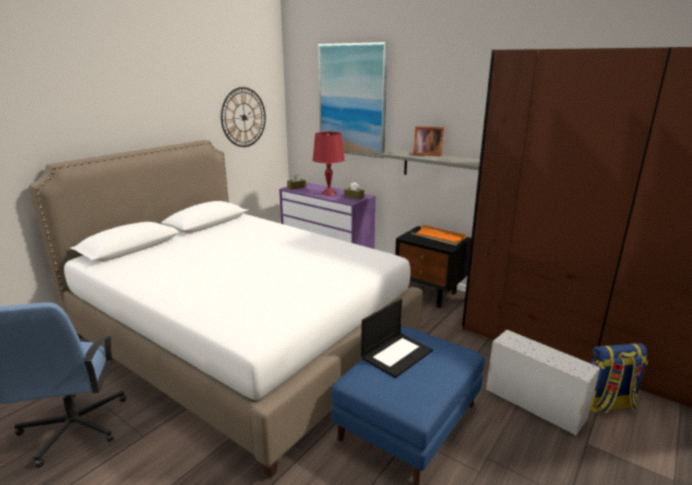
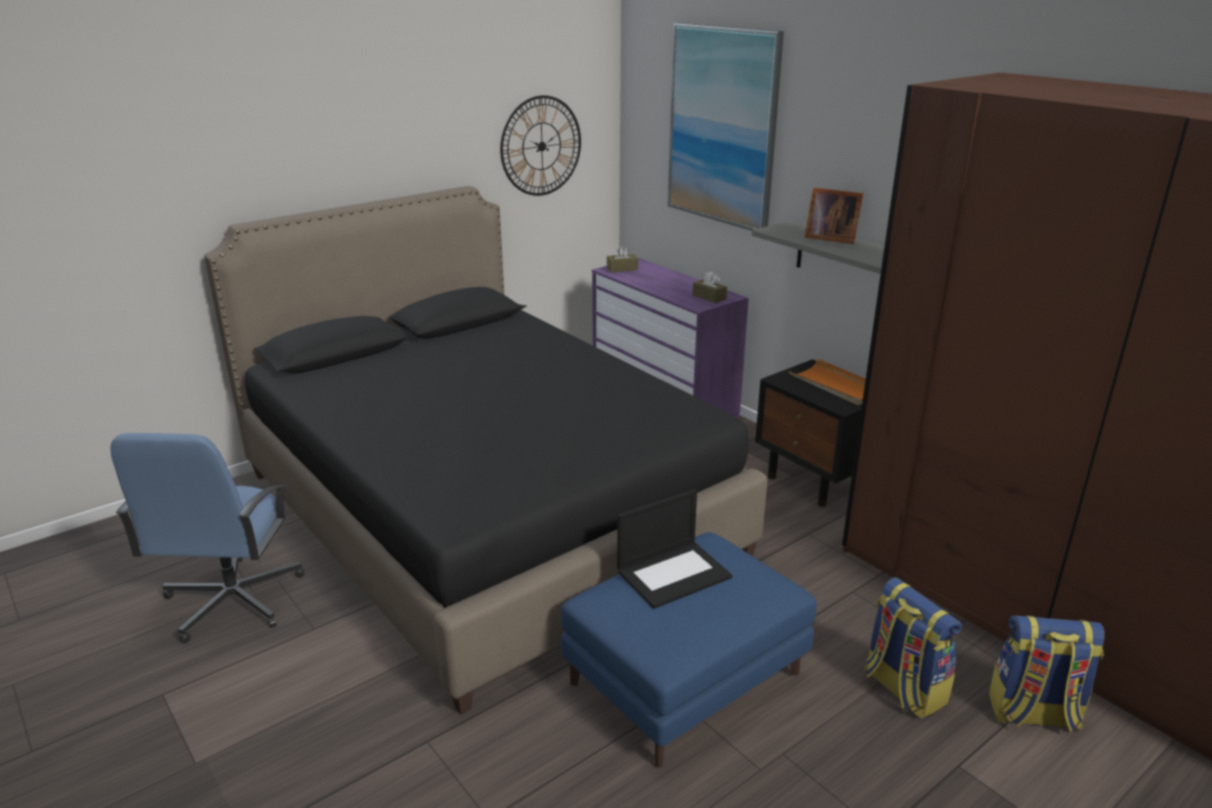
camera: 15 degrees right, 5 degrees up
(242, 340) = (485, 514): white bed -> black bed
(329, 193) = (670, 285): red table lamp -> none
(533, 403) = (902, 688): white storage box -> backpack

